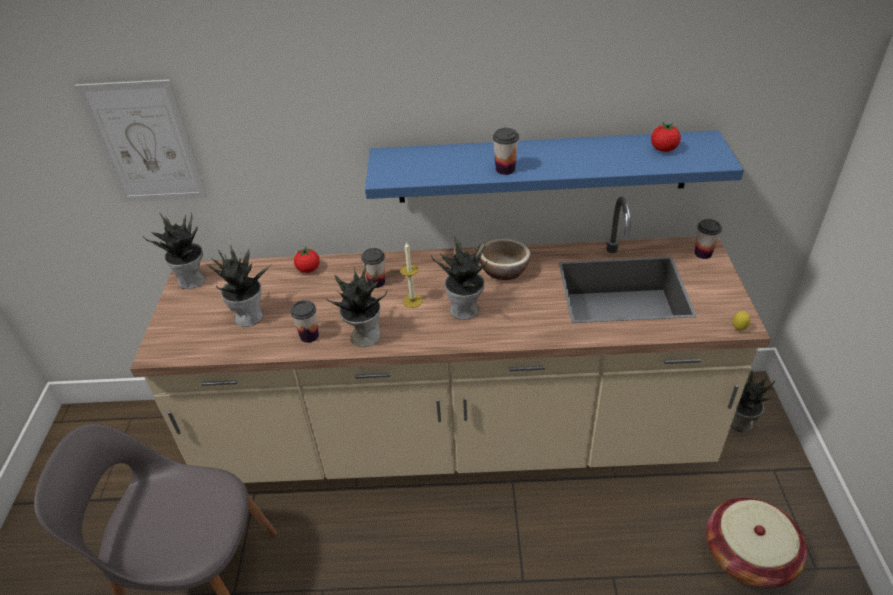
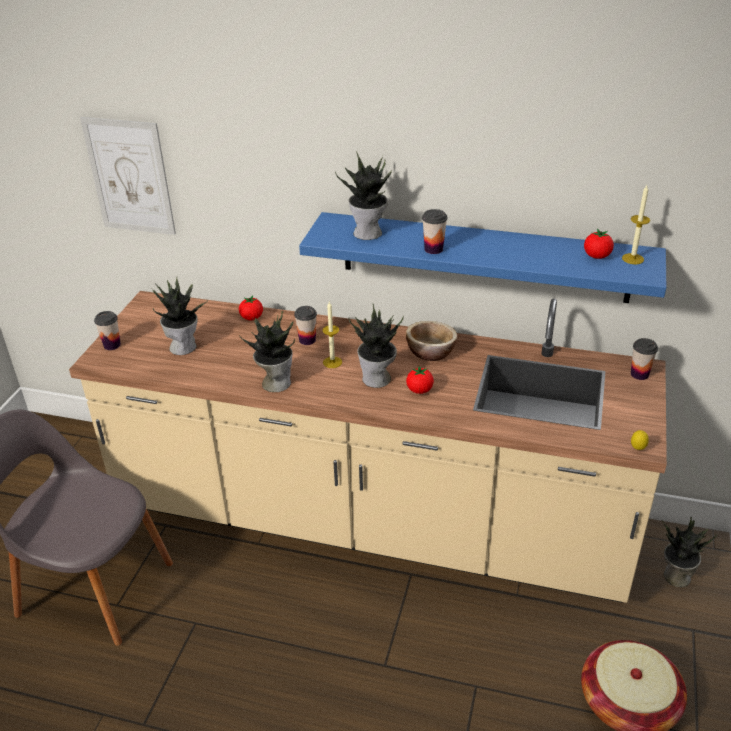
camera: 15 degrees right, 5 degrees down
(193, 280) = (149, 308): potted plant -> potted plant (369, 233)
(309, 336) = (227, 373): cup -> cup (112, 345)
(511, 313) = (419, 390): none -> tomato
(697, 146) = (632, 259): none -> candle

